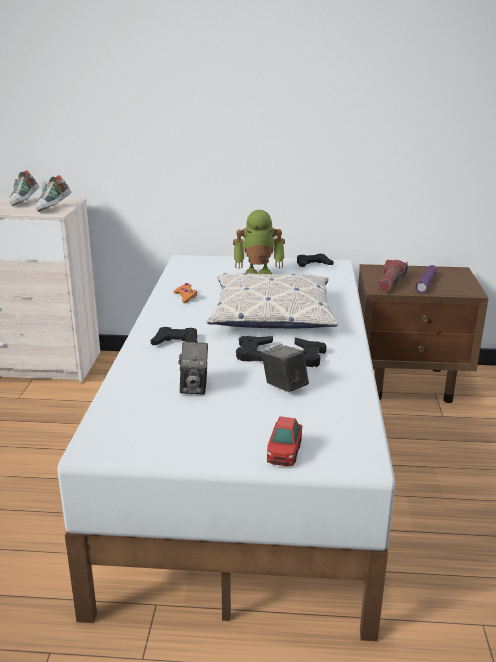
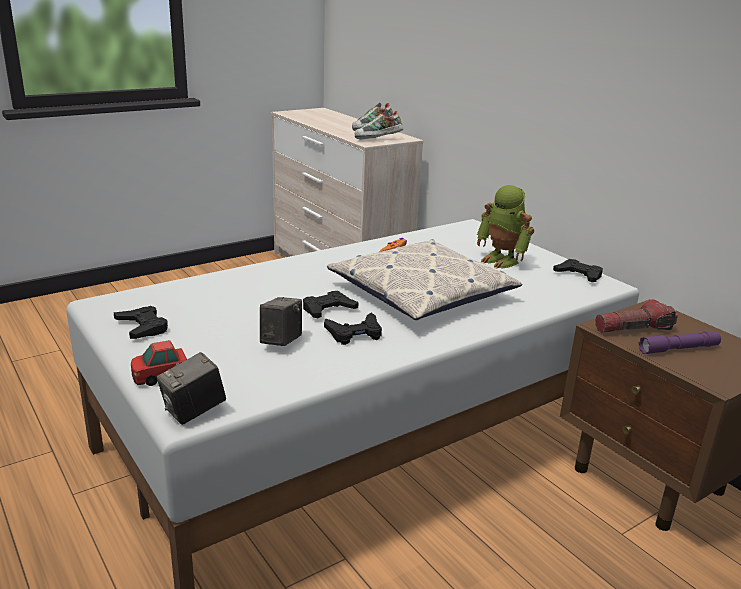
camera: 50 degrees right, 0 degrees up
(176, 342) = (301, 275): black game controller -> black game controller (142, 327)
(194, 387) = (232, 306): camera -> camera (194, 412)

